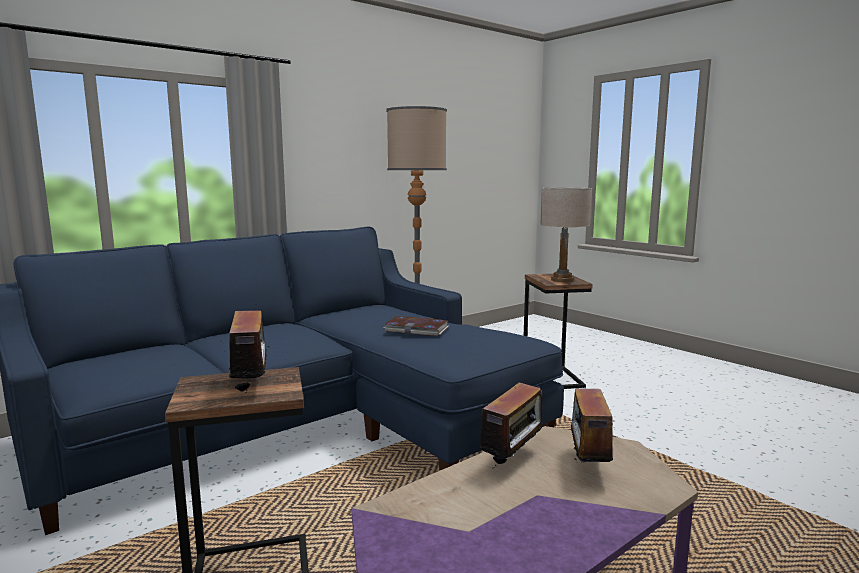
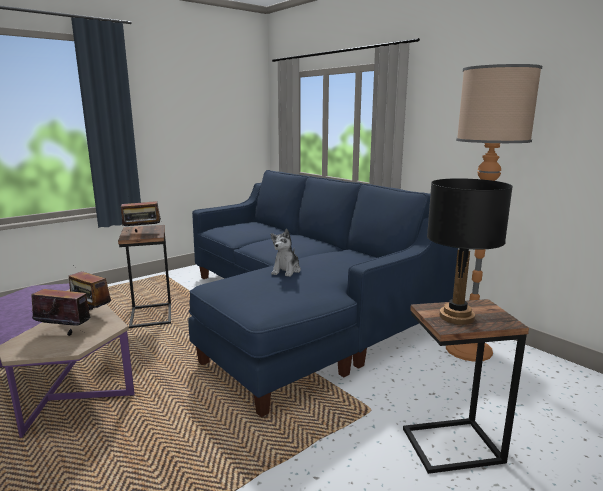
camera: 90 degrees right, 5 degrees up
(417, 329) = (286, 271): book -> plush toy
(562, 280) = (456, 317): beige table lamp -> black table lamp

